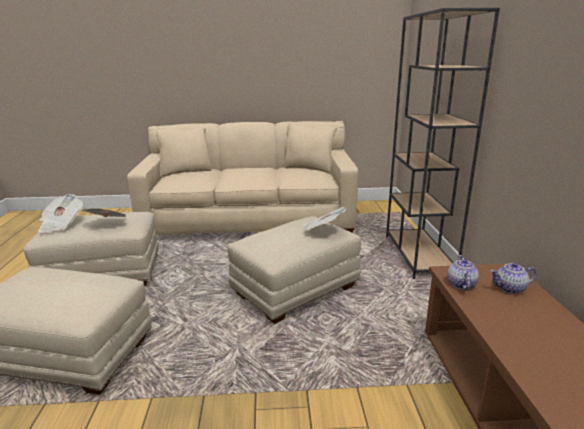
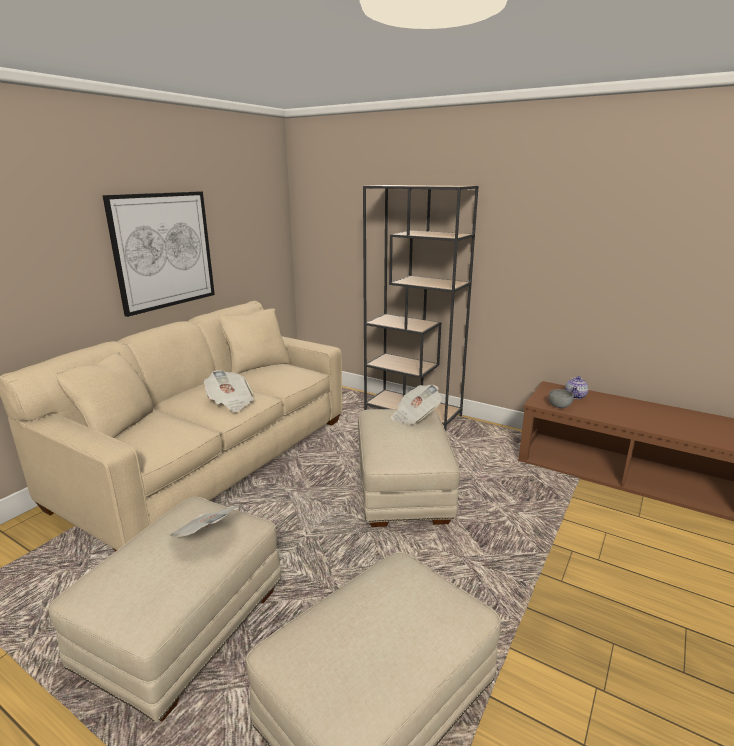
camera: 55 degrees left, 0 degrees up
(61, 225) = (130, 586): newspaper -> newspaper (230, 402)
(268, 71) = (163, 251): none -> picture
(460, 284) = (559, 406): teapot -> grey bowl

